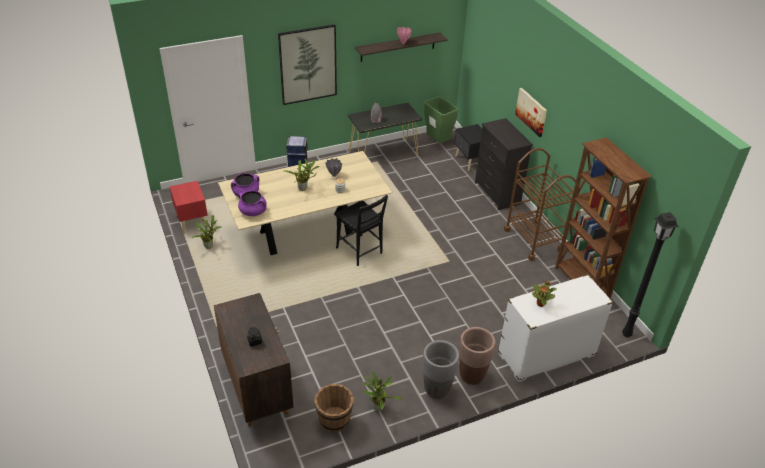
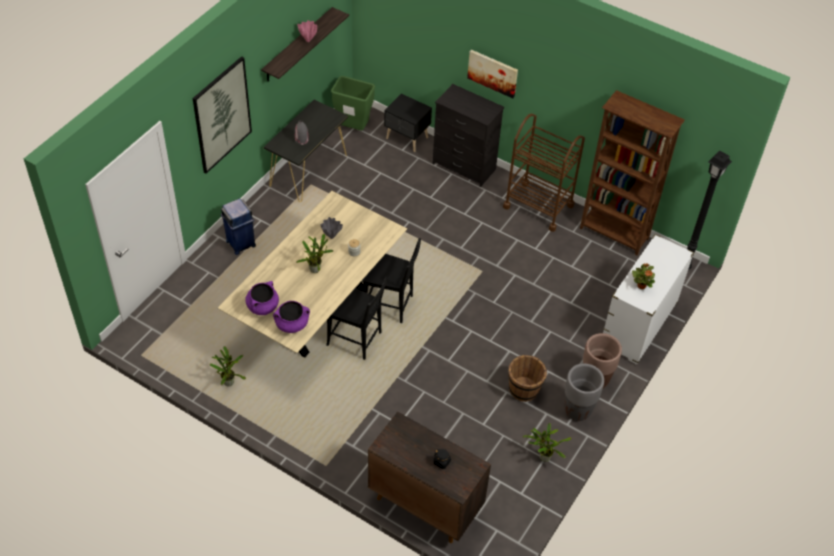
camera: 35 degrees left, 10 degrees up
(192, 222) = (181, 363): red nightstand -> none
(316, 261) = (357, 340): none -> black chair
(334, 420) = (518, 491): brown bucket -> brown bucket (524, 390)

